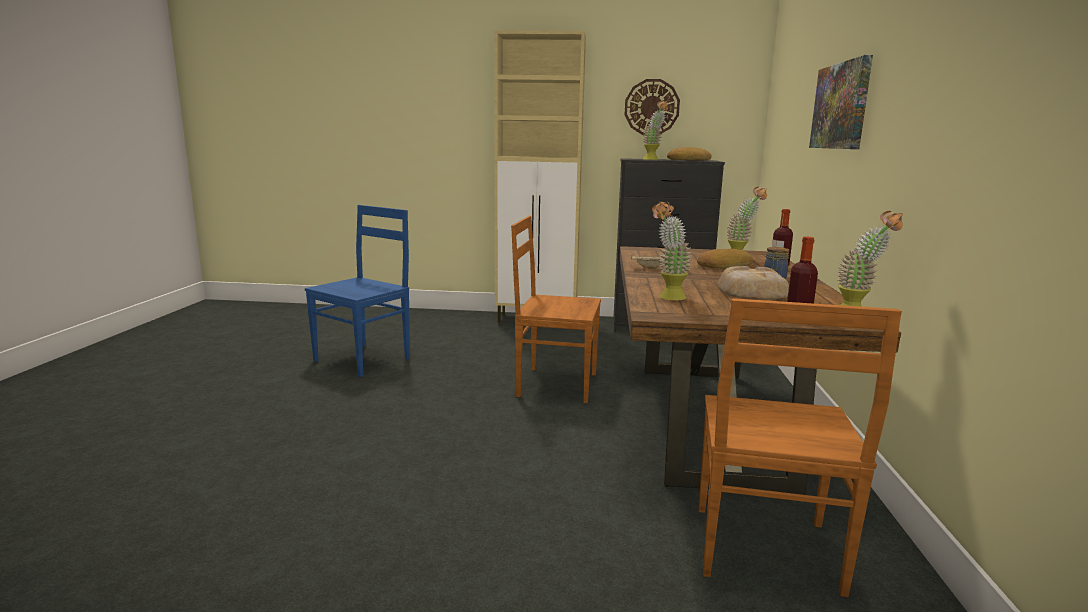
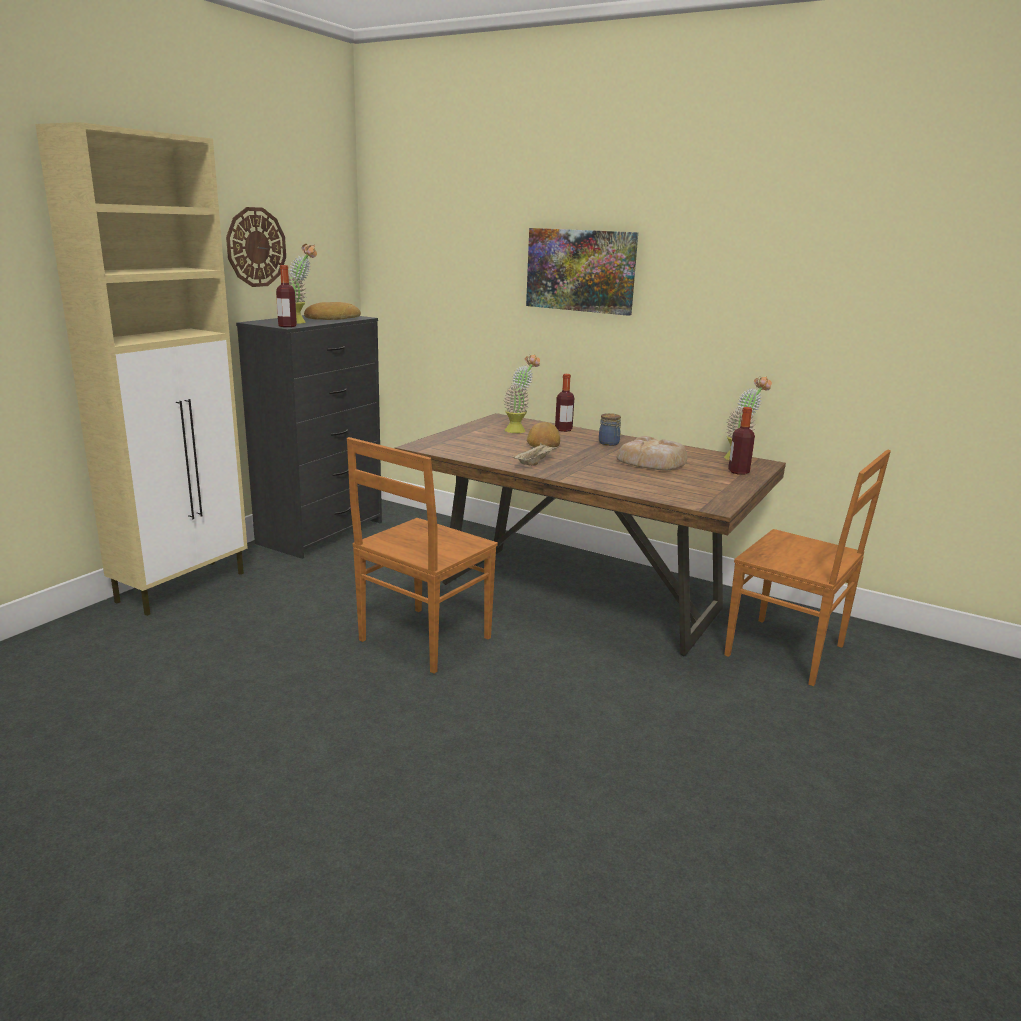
camera: 65 degrees left, 5 degrees up
(364, 359) = (144, 768): blue chair -> none
(631, 159) = (287, 326): none -> bottle
(667, 298) = (659, 489): potted plant -> none

